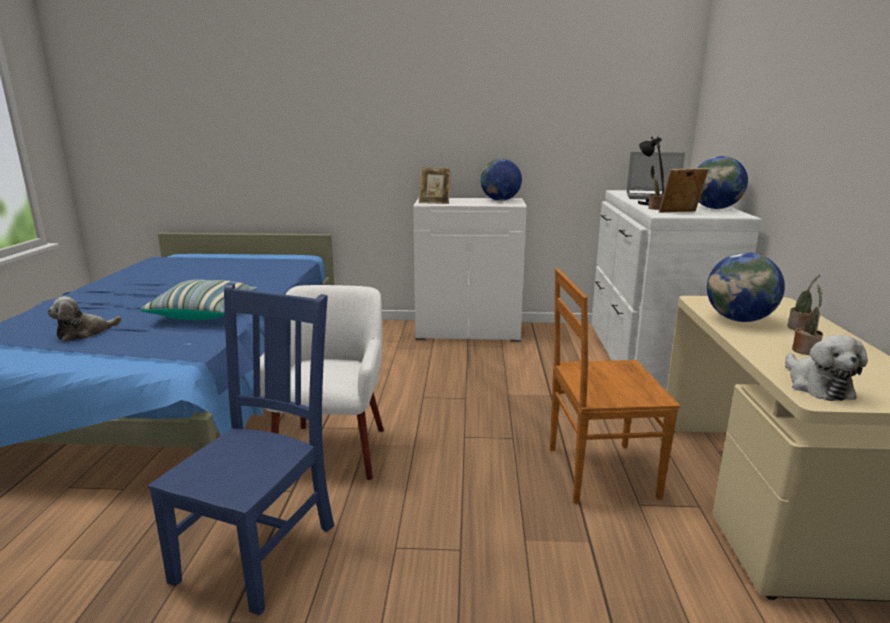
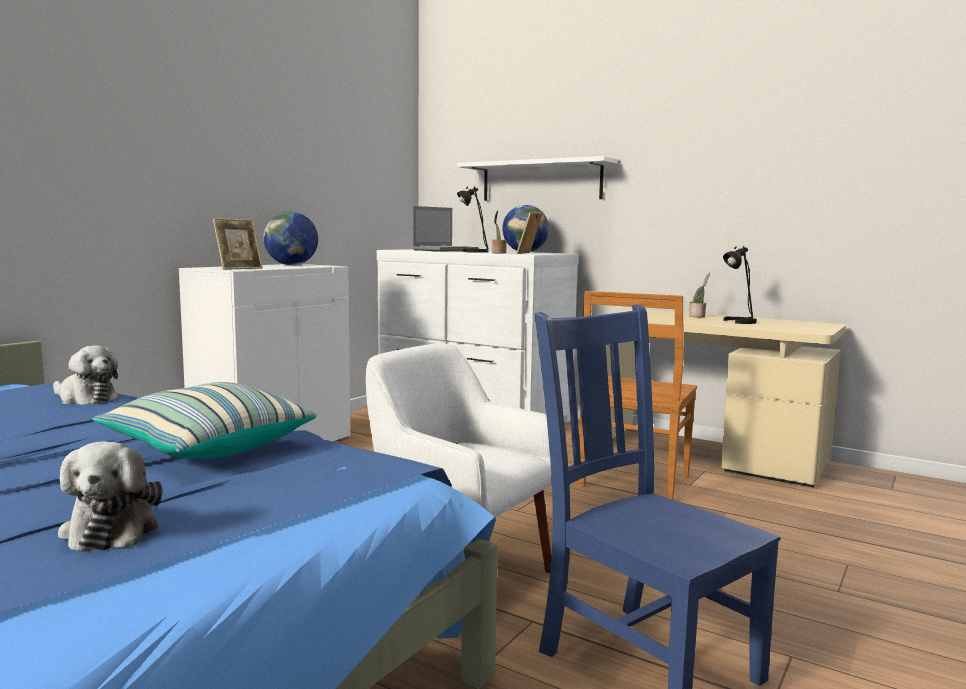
camera: 60 degrees left, 10 degrees down
(739, 320) = (668, 318): globe -> none
(758, 127) = (541, 181): none -> white shelf
(805, 350) = (737, 321): potted plant -> black table lamp
(817, 386) = (797, 329): plush toy -> plush toy (85, 398)

